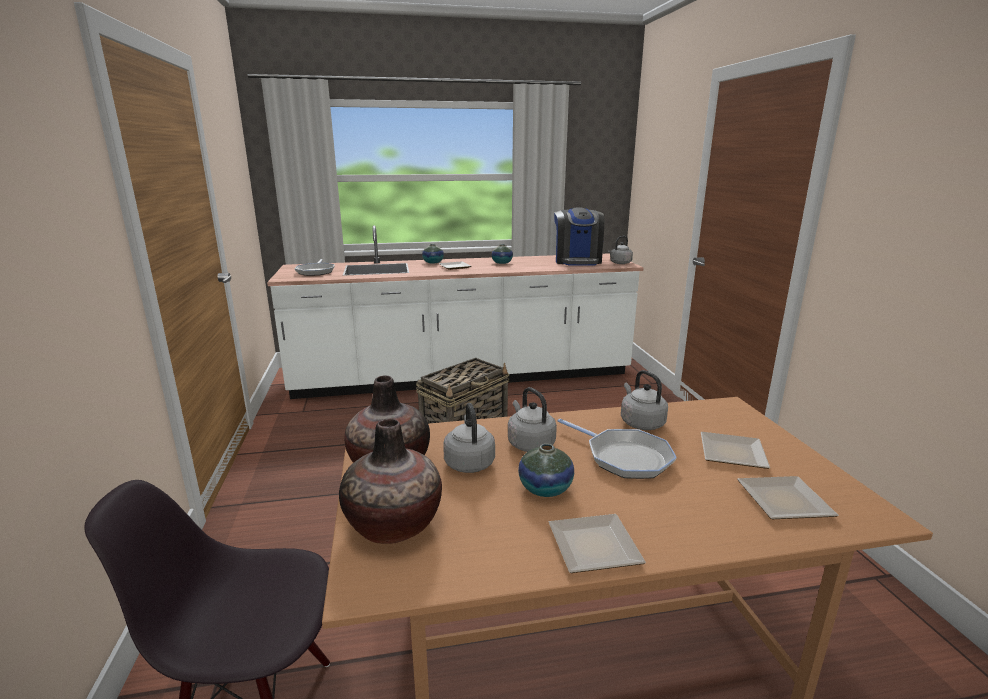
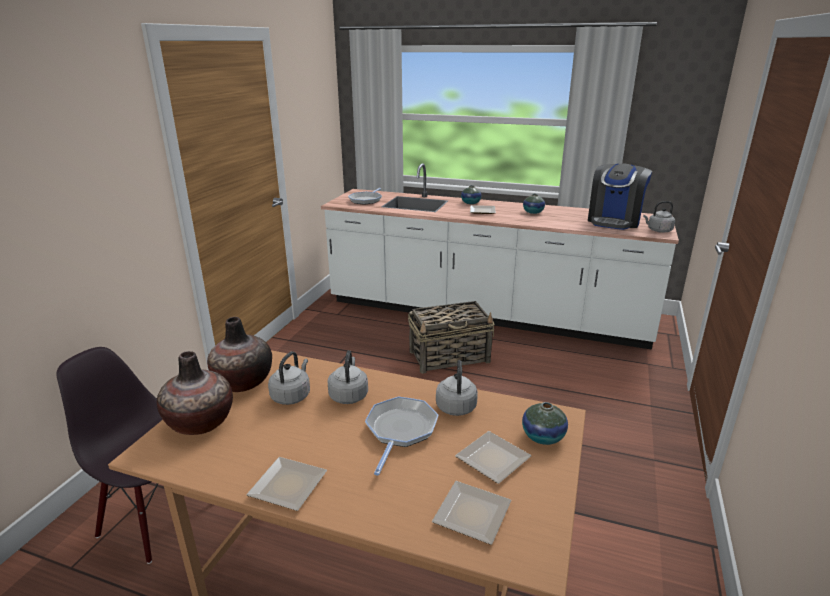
camera: 30 degrees right, 5 degrees up
(545, 488) = (313, 433): vase -> vase (543, 436)
(624, 457) = (400, 430): frying pan -> frying pan turned 150 degrees counterclockwise

